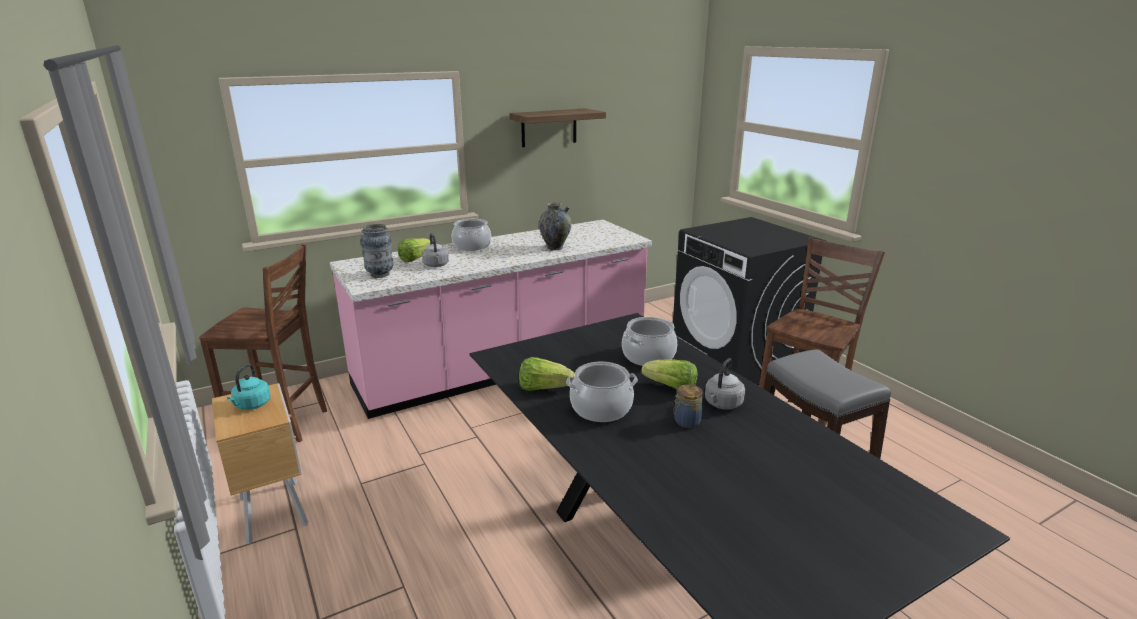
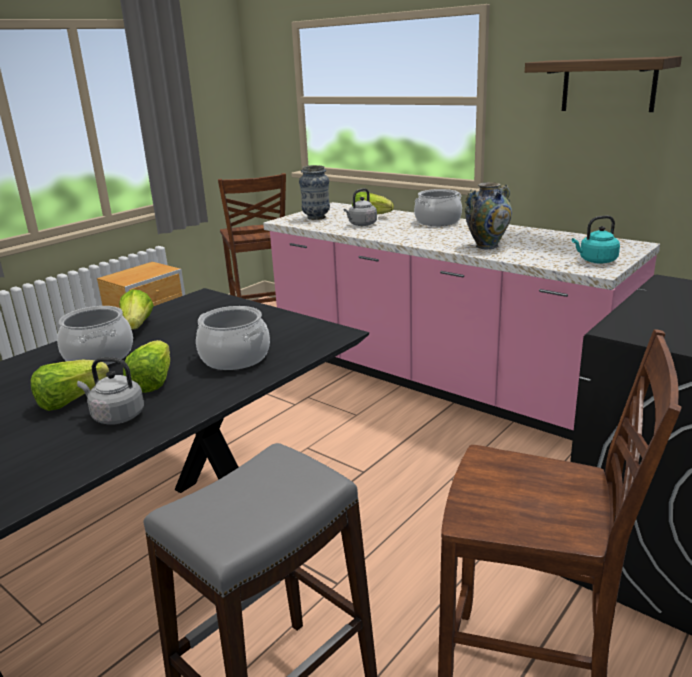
camera: 70 degrees right, 0 degrees up
(251, 405) = (144, 272): turquoise kettle -> turquoise kettle (596, 261)
(686, 422) = (71, 400): jar -> lettuce

